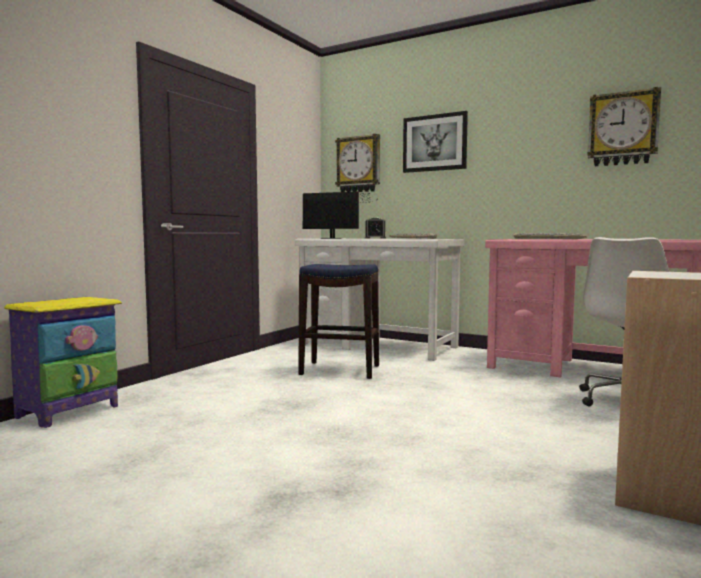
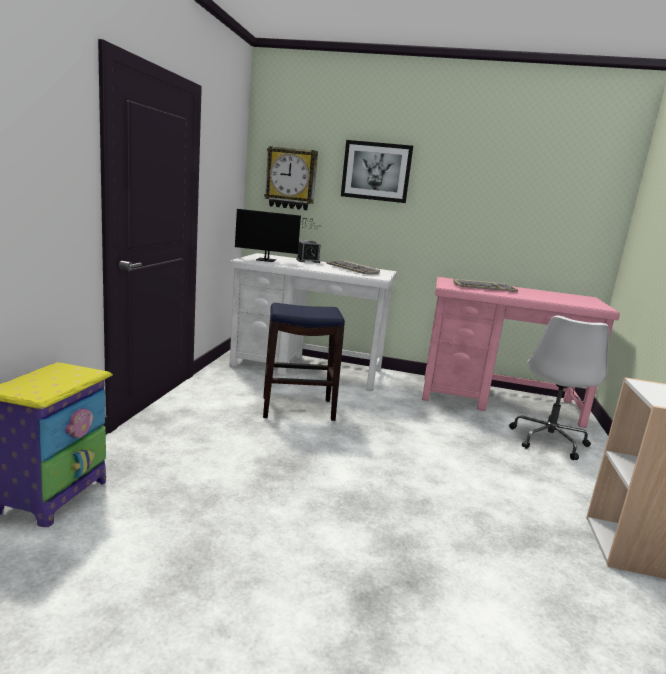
camera: 20 degrees left, 10 degrees up
(623, 129) = (551, 192): wall clock -> none

